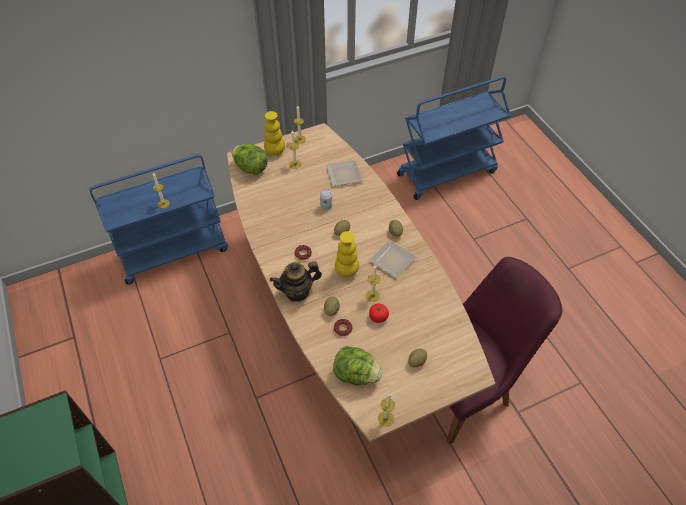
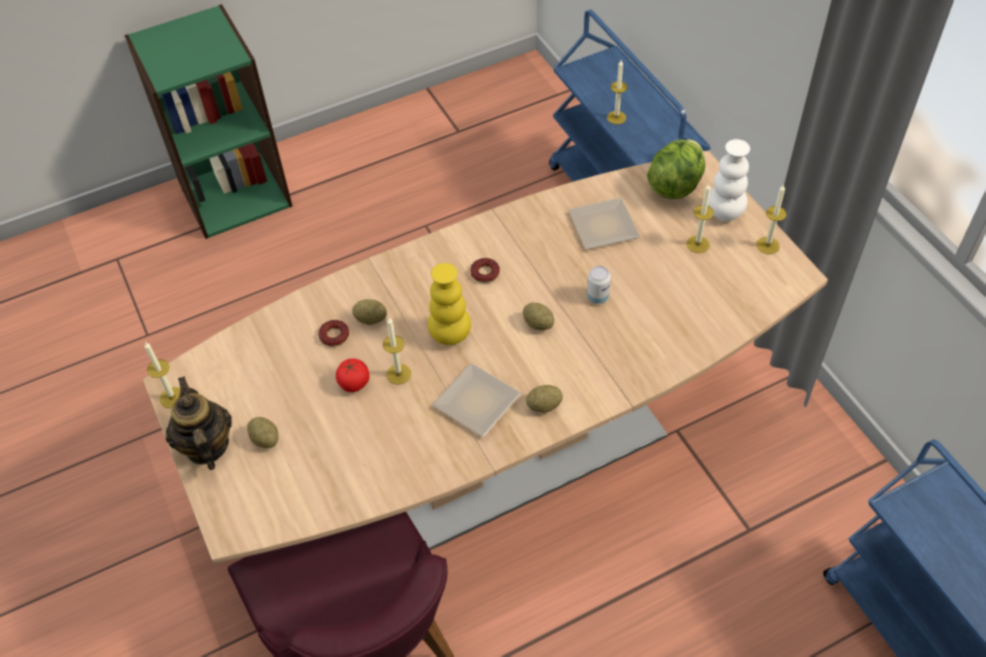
camera: 90 degrees right, 0 degrees up
(275, 152) = (724, 213): yellow vase -> white vase
(297, 292) = (407, 272): teapot -> teapot (206, 446)
(343, 175) = (681, 318): plate -> plate (601, 225)
(356, 374) = (251, 356): lettuce -> none

